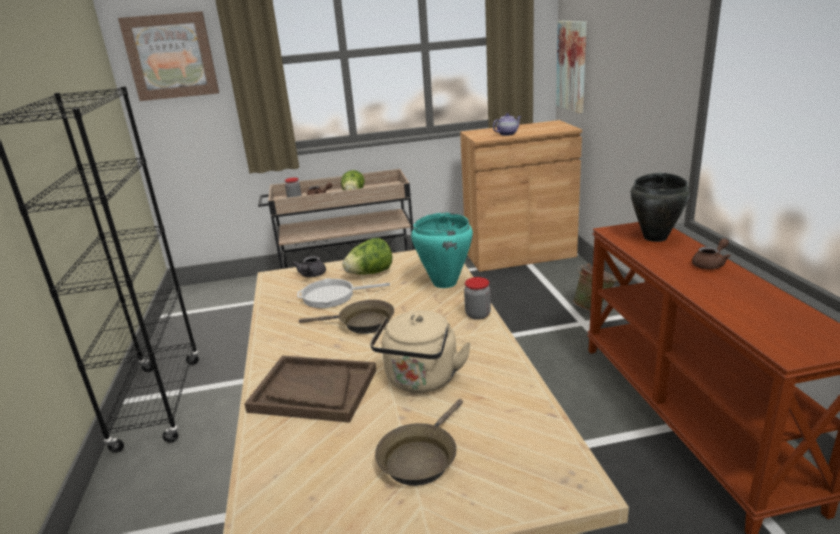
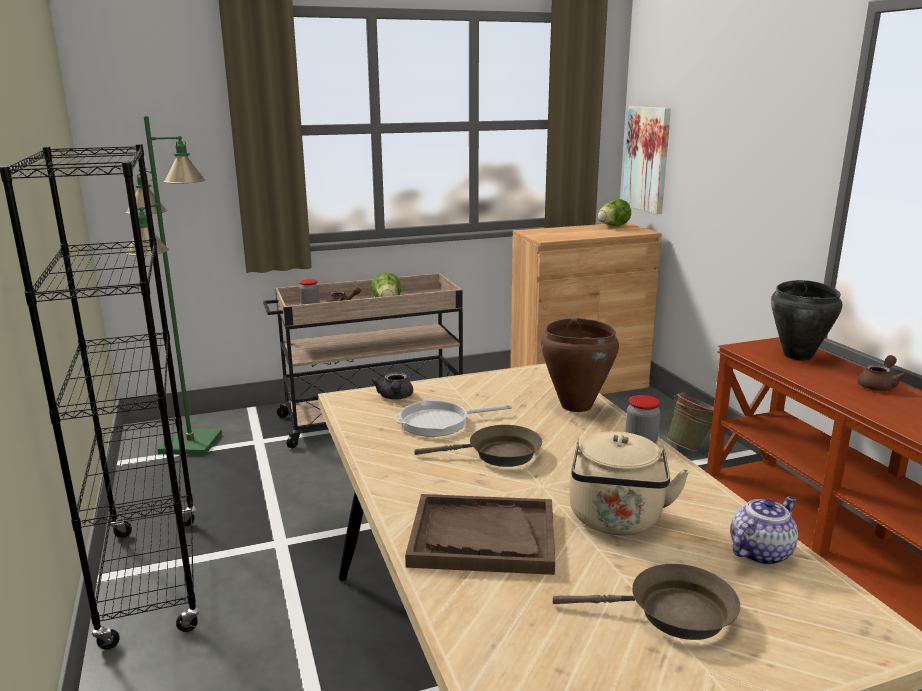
camera: 10 degrees left, 5 degrees down
(171, 56) = (154, 116): picture -> none
(214, 302) = (191, 444): none -> green floor lamp
(370, 273) = (473, 395): lettuce -> lettuce (612, 226)
(420, 457) = (672, 613): brown frying pan -> brown frying pan turned 105 degrees counterclockwise
(444, 283) = (575, 406): turquoise cooking pot -> brown cooking pot
(507, 134) = (575, 235): teapot -> teapot (760, 552)

